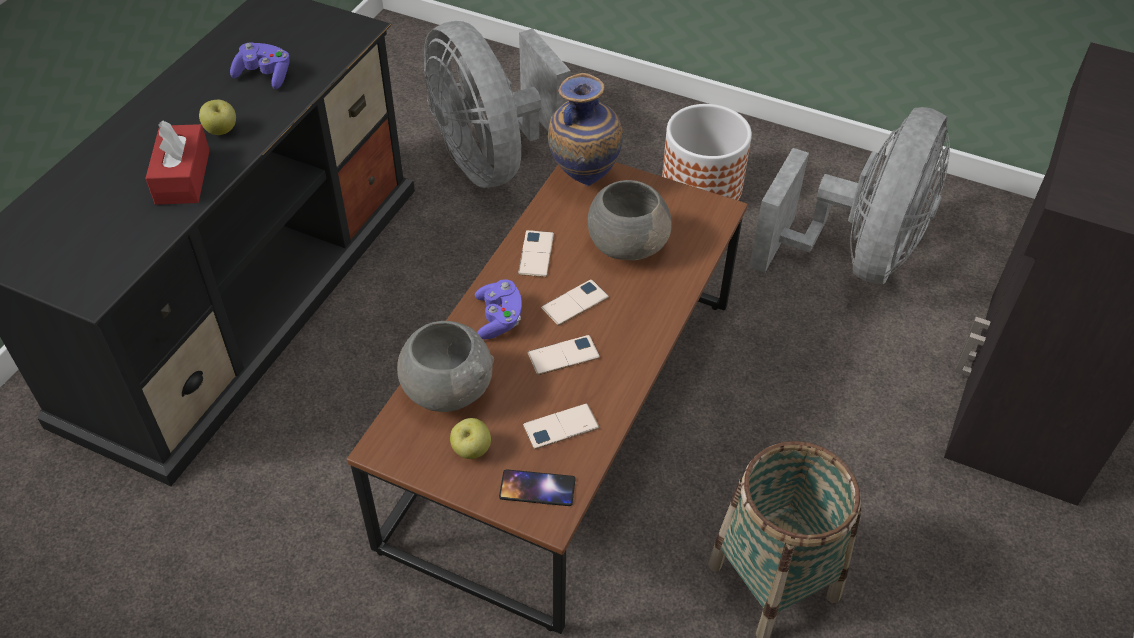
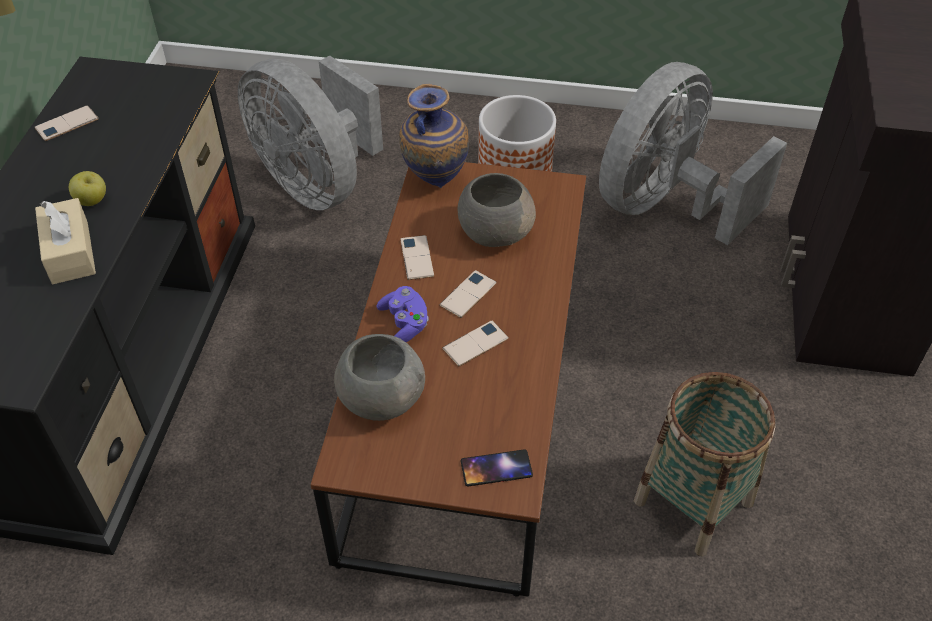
camera: 15 degrees left, 0 degrees up
(183, 177) = (70, 252): red tissue box -> beige tissue box
(264, 75) = (114, 141): purple game controller -> none
(471, 450) = (424, 448): apple -> none
(561, 427) = (497, 408): phone -> phone (67, 124)
(856, 256) = (666, 205): grey fan -> grey fan turned 150 degrees counterclockwise

